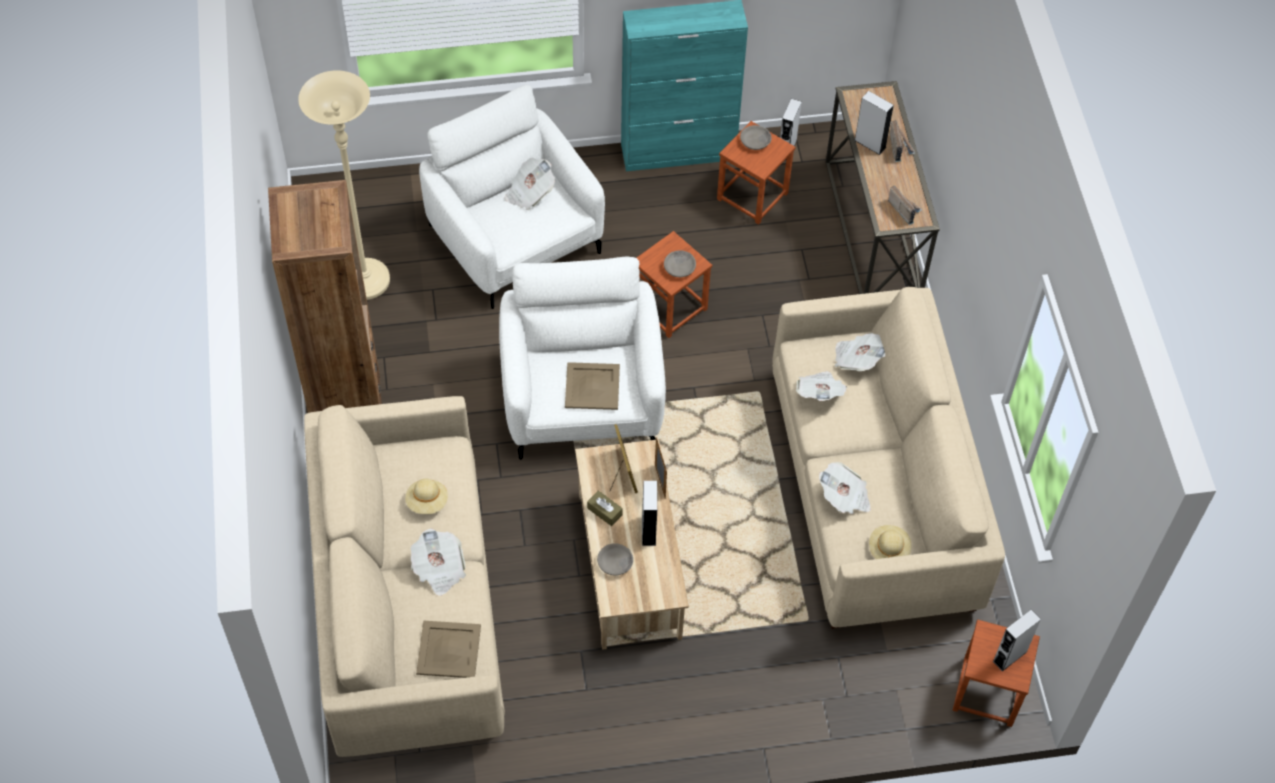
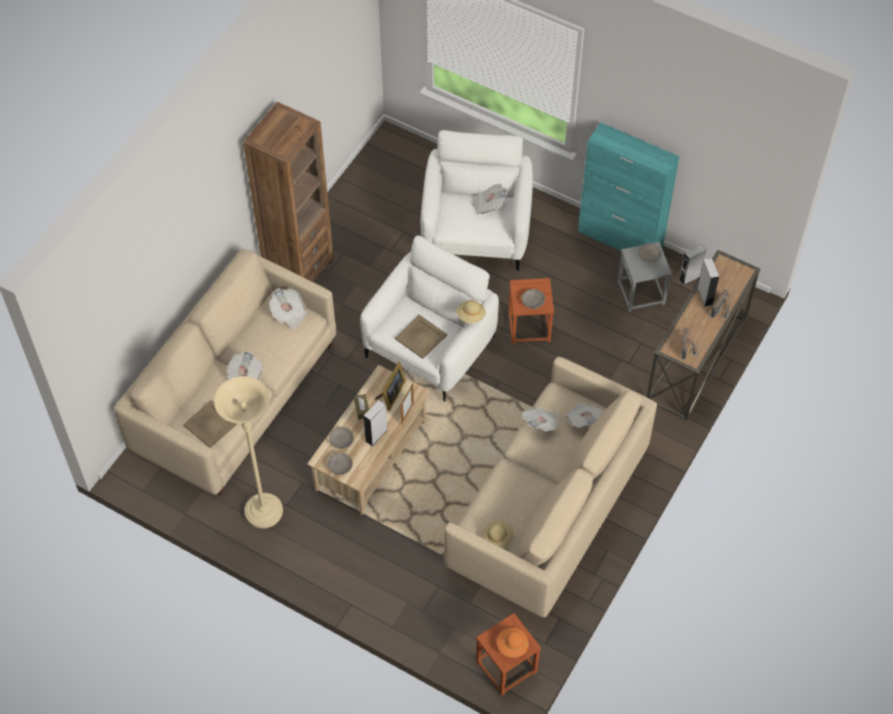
camera: 40 degrees right, 0 degrees up
(365, 281) = (371, 204): beige floor lamp -> beige floor lamp (263, 512)
(427, 502) = (271, 339): beige hat -> beige hat (471, 316)
(640, 593) = (340, 466): none -> grey bowl
(753, 196) = (641, 293): brown stool -> grey stool
(844, 497) = (499, 491): newspaper -> newspaper (289, 314)
(1010, 656) = (512, 646): grey speaker -> orange hat

